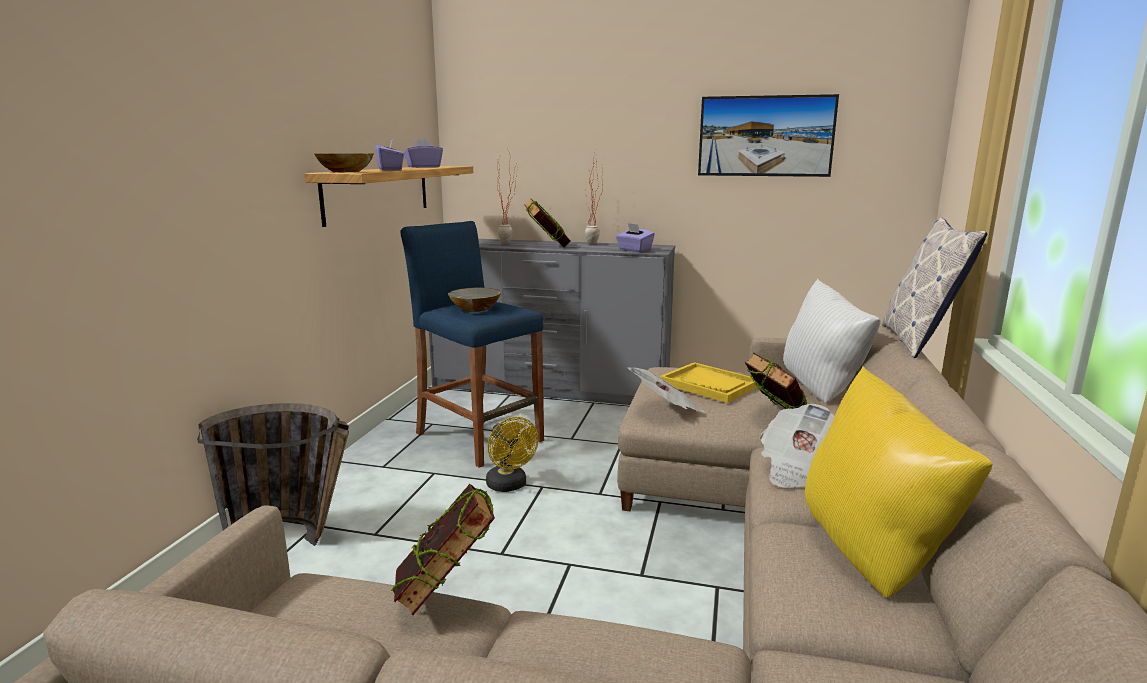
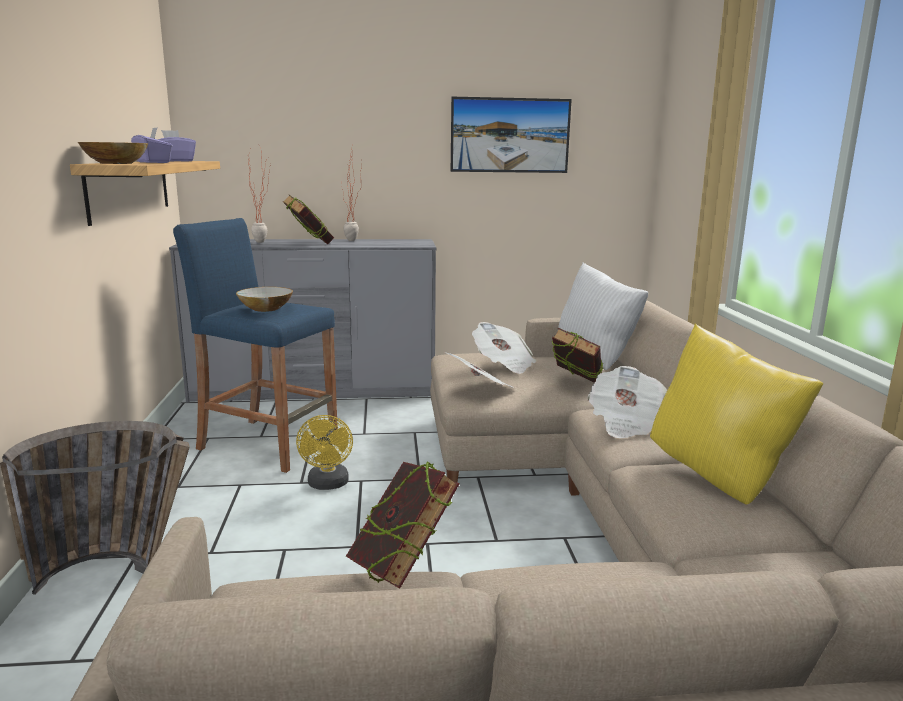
camera: 20 degrees left, 0 degrees up
(509, 486) = (328, 485): yellow fan -> yellow fan turned 45 degrees clockwise
(634, 250) = (400, 244): purple tissue box -> none
(709, 385) = (503, 364): yellow tray -> newspaper
(918, 341) = (675, 310): pillow -> none

